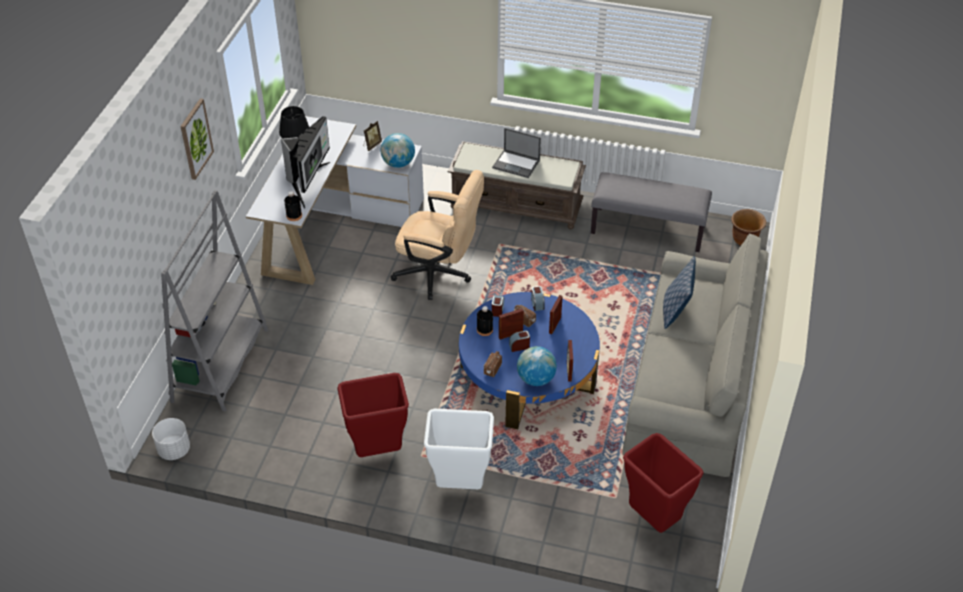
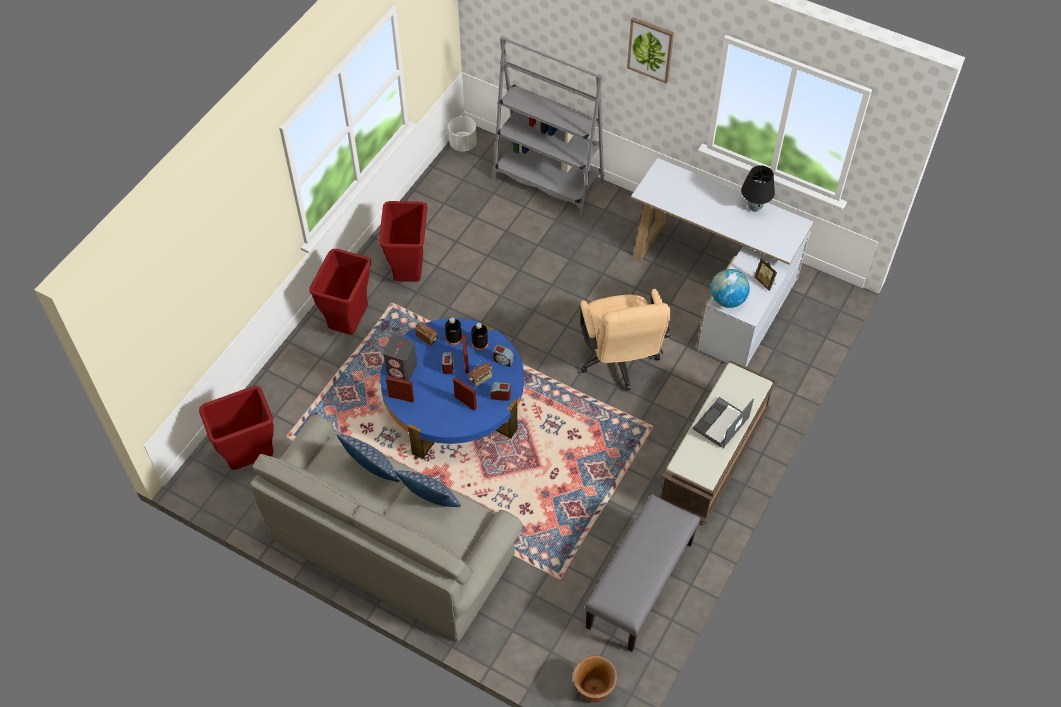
camera: 105 degrees right, 10 degrees up
(294, 215) = (647, 192): black bottle -> black bottle (453, 338)
(308, 183) = (695, 209): monitor -> none
(439, 274) = (619, 362): beige office chair -> beige office chair turned 45 degrees counterclockwise
(459, 486) = (349, 323): white trash can -> red trash can
(536, 379) = (402, 369): globe -> grey speaker
(666, 356) = (372, 472): none -> pillow

